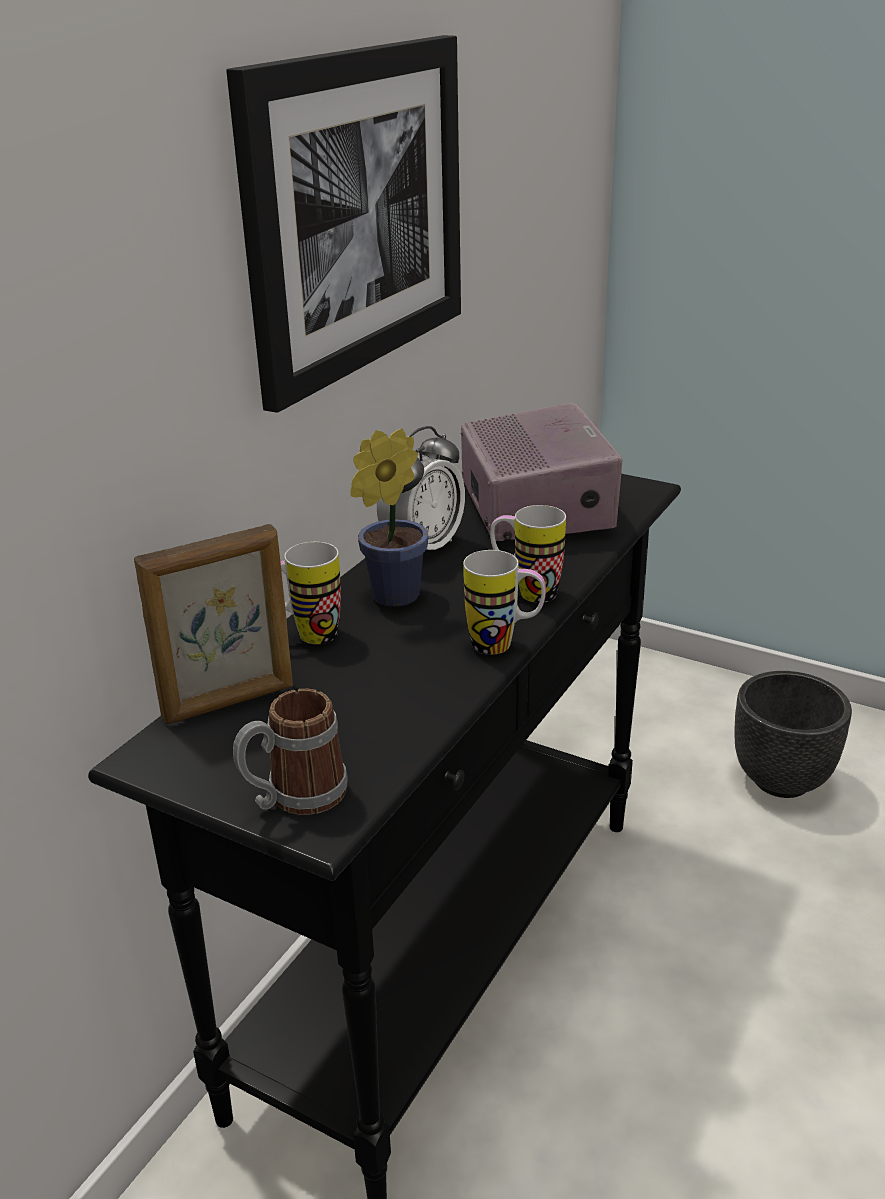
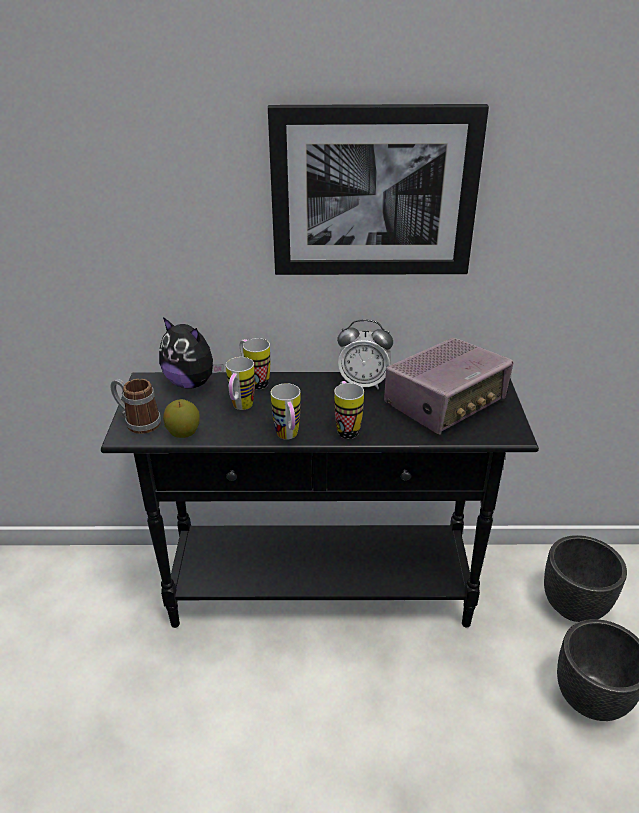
camera: 60 degrees right, 5 degrees up
(229, 702) = (192, 383): picture frame -> plush toy
(373, 670) = (240, 408): none -> mug
(388, 748) = (184, 432): none -> apple
(390, 597) = (306, 391): potted plant -> none
(647, 726) = (573, 606): none -> black planter

